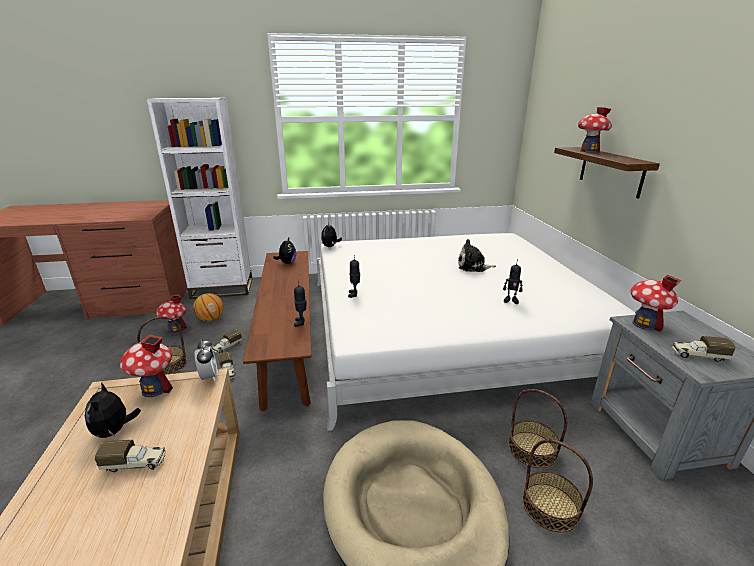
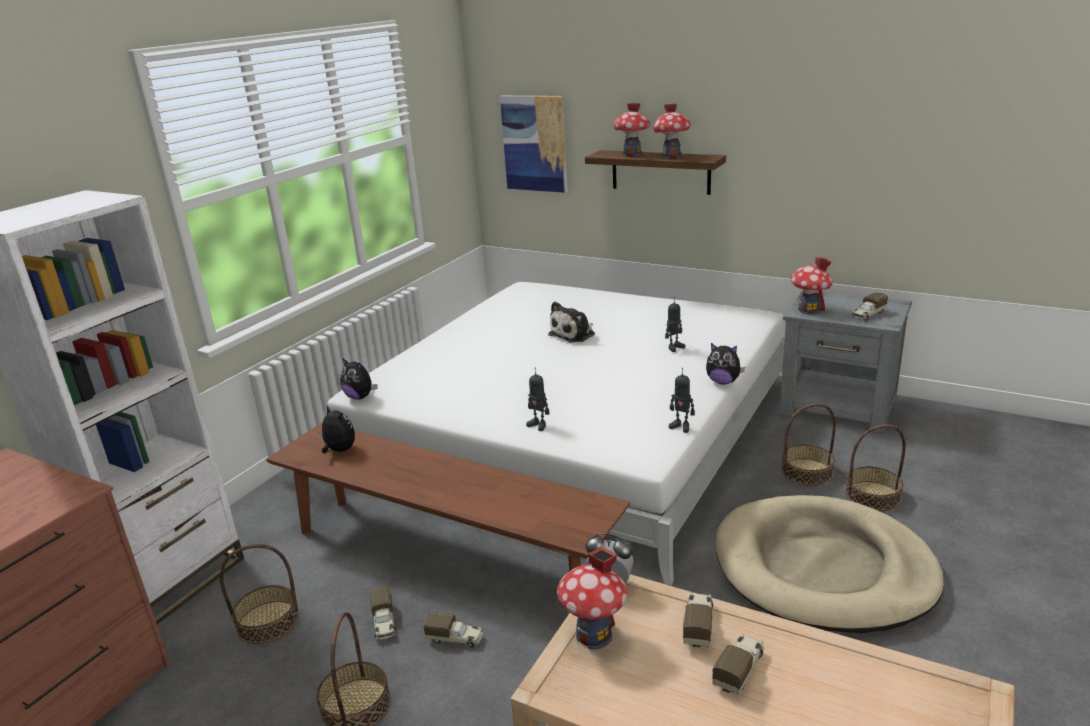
camera: 50 degrees left, 0 degrees up
(115, 431) = (658, 683): plush toy -> plush toy (723, 382)
(176, 330) = (245, 673): toy house -> toy house (671, 156)
(178, 427) = (698, 625): none -> toy truck
(210, 319) = (267, 622): basketball -> basket
(301, 322) = (545, 487): toy robot -> toy robot (681, 426)
(548, 137) = (534, 143): none -> picture

